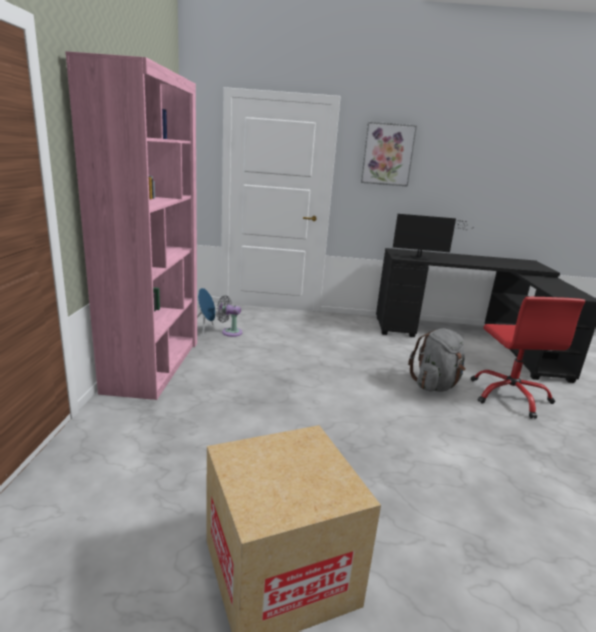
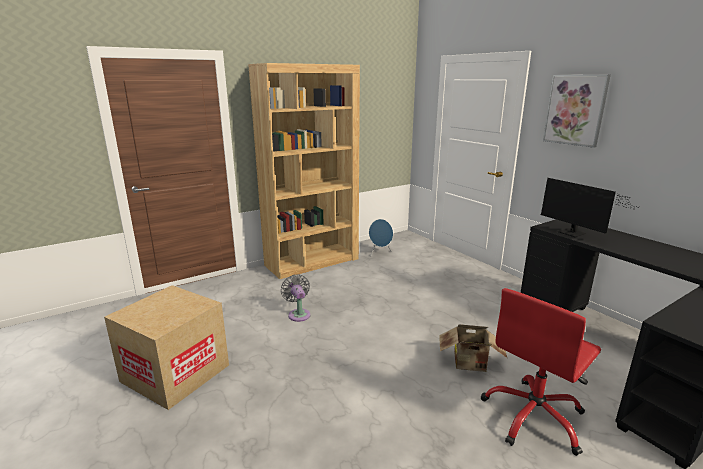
camera: 55 degrees right, 0 degrees up
(154, 365) = (312, 262): pink bookcase -> brown bookcase
(229, 332) = (392, 259): grey fan -> grey fan (298, 314)
(435, 385) = (471, 364): grey backpack -> cardboard box

